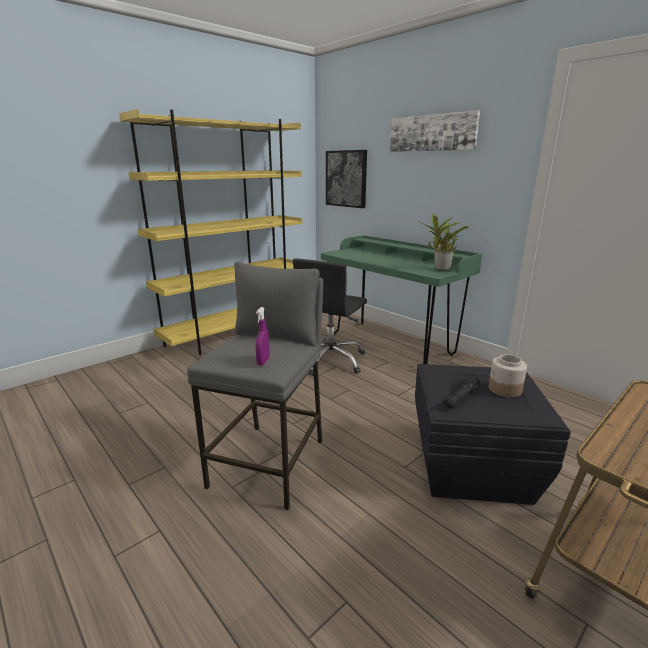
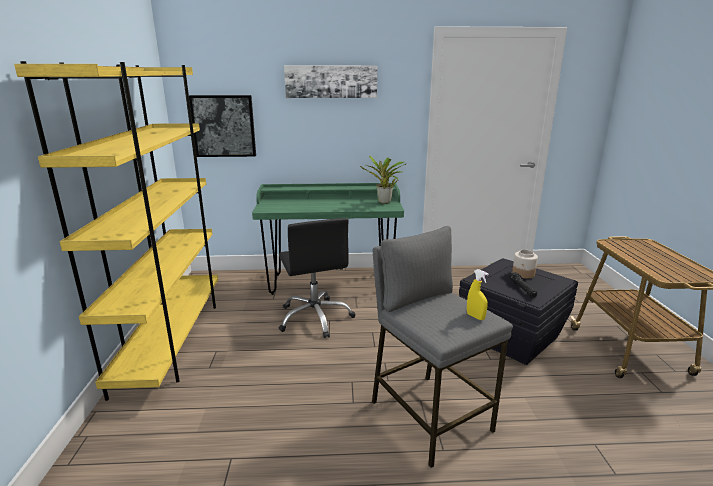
camera: 50 degrees left, 0 degrees up
(263, 362) = (475, 317): purple spray bottle -> yellow spray bottle

